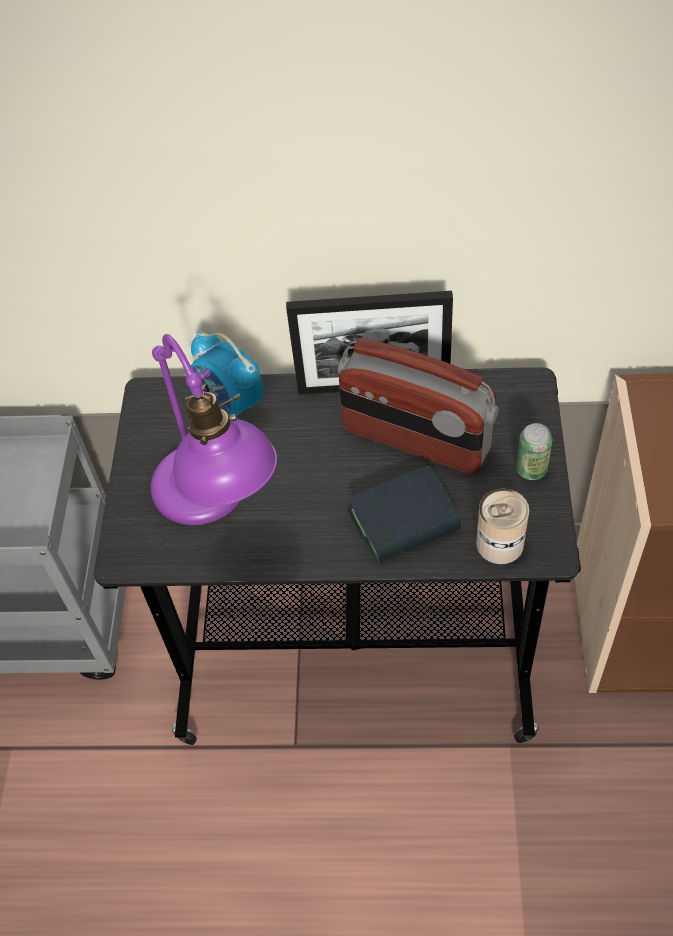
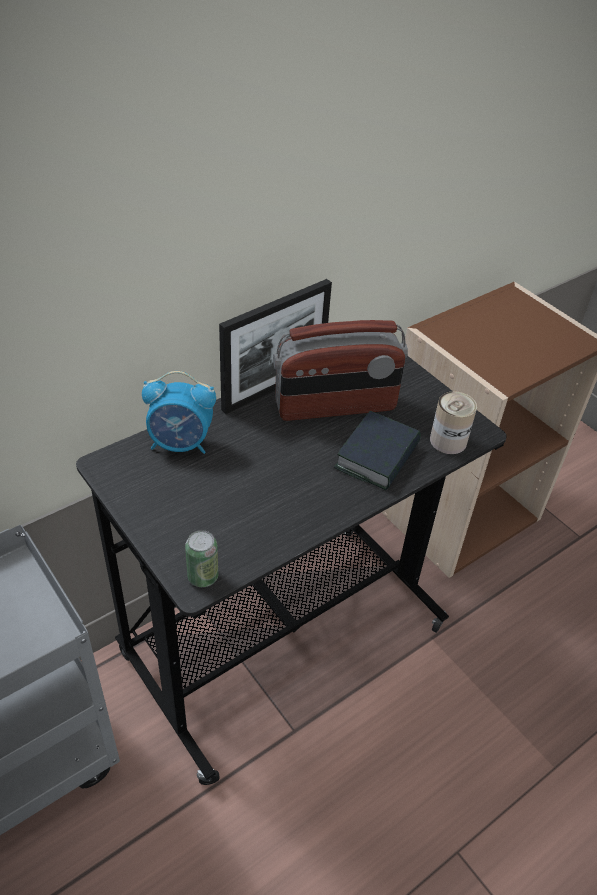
camera: 45 degrees left, 10 degrees down
(221, 513) = (244, 514): purple table lamp -> none
(531, 469) = (422, 391): can -> can (203, 576)

